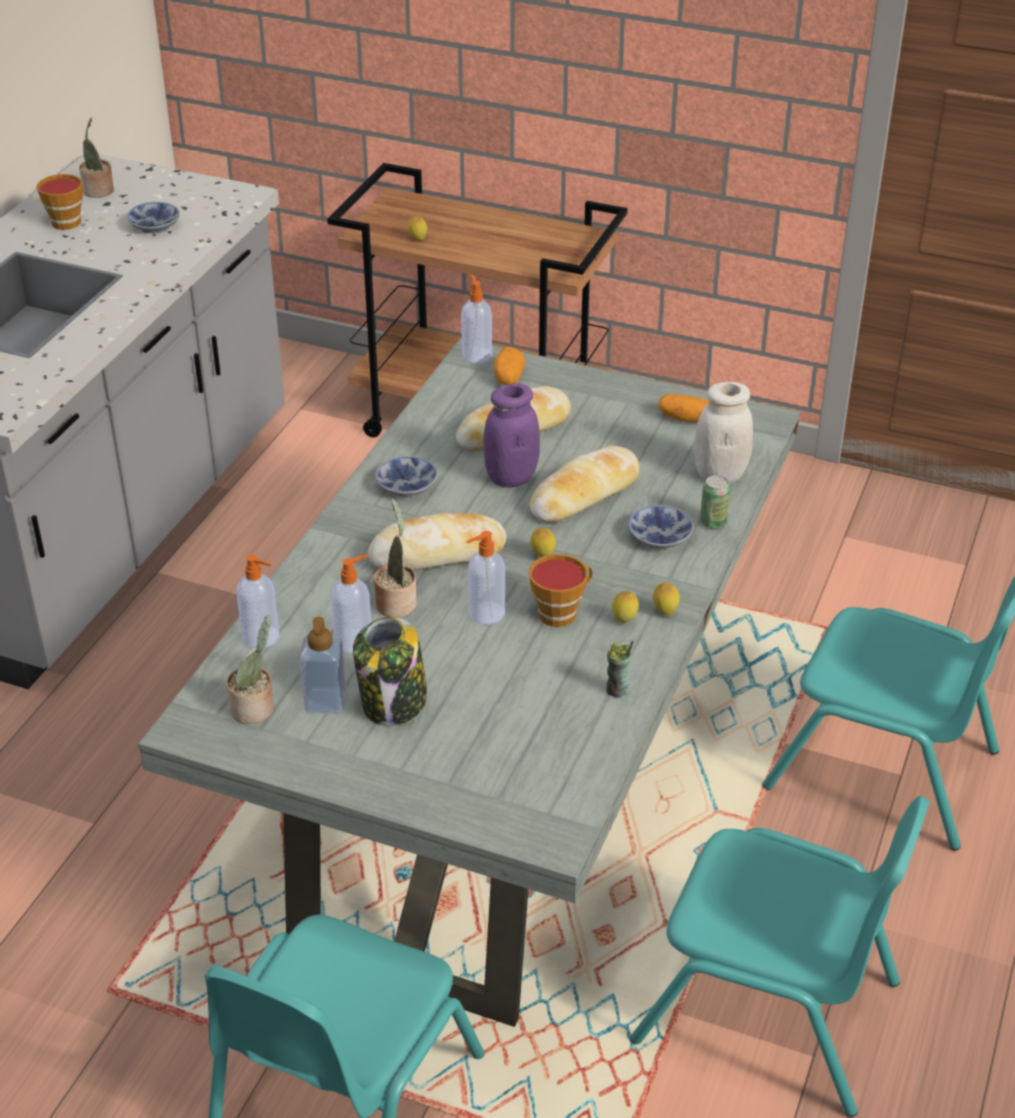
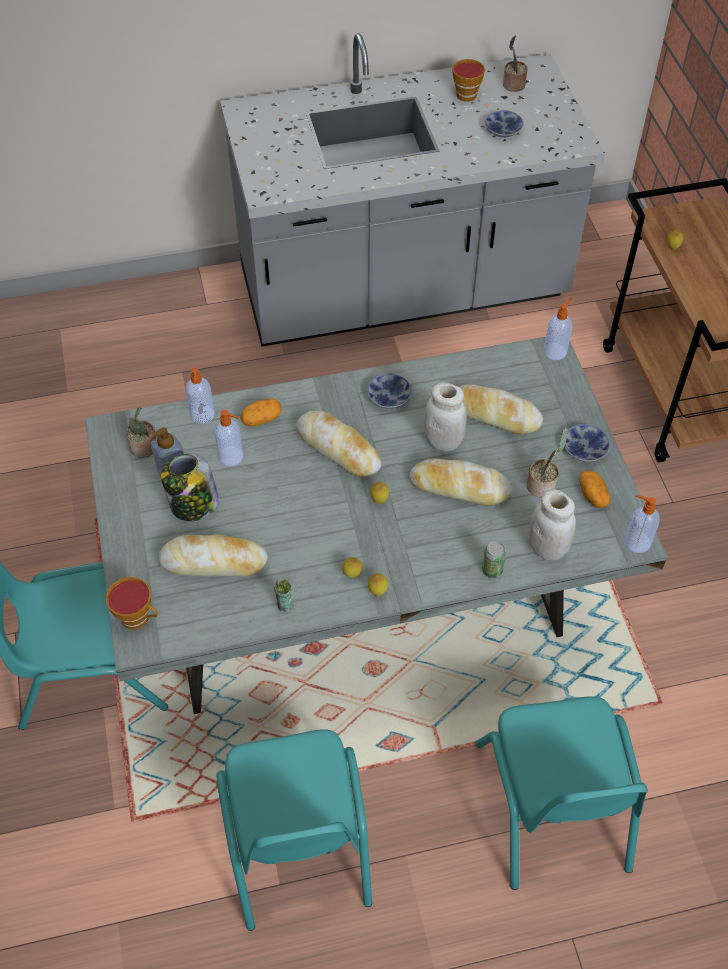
camera: 55 degrees right, 15 degrees up
(396, 602) = (279, 455): potted plant -> potted plant (542, 485)
(485, 613) = (303, 502): soap dispenser -> soap dispenser (636, 542)
(497, 722) = (214, 562): none -> bread
(508, 377) = (547, 380): potato -> potato (261, 419)
(511, 477) = (443, 441): purple jar -> white jar
(561, 612) = (334, 538): cup -> cup (138, 618)
(657, 537) = (450, 548): bowl -> bowl (584, 448)

